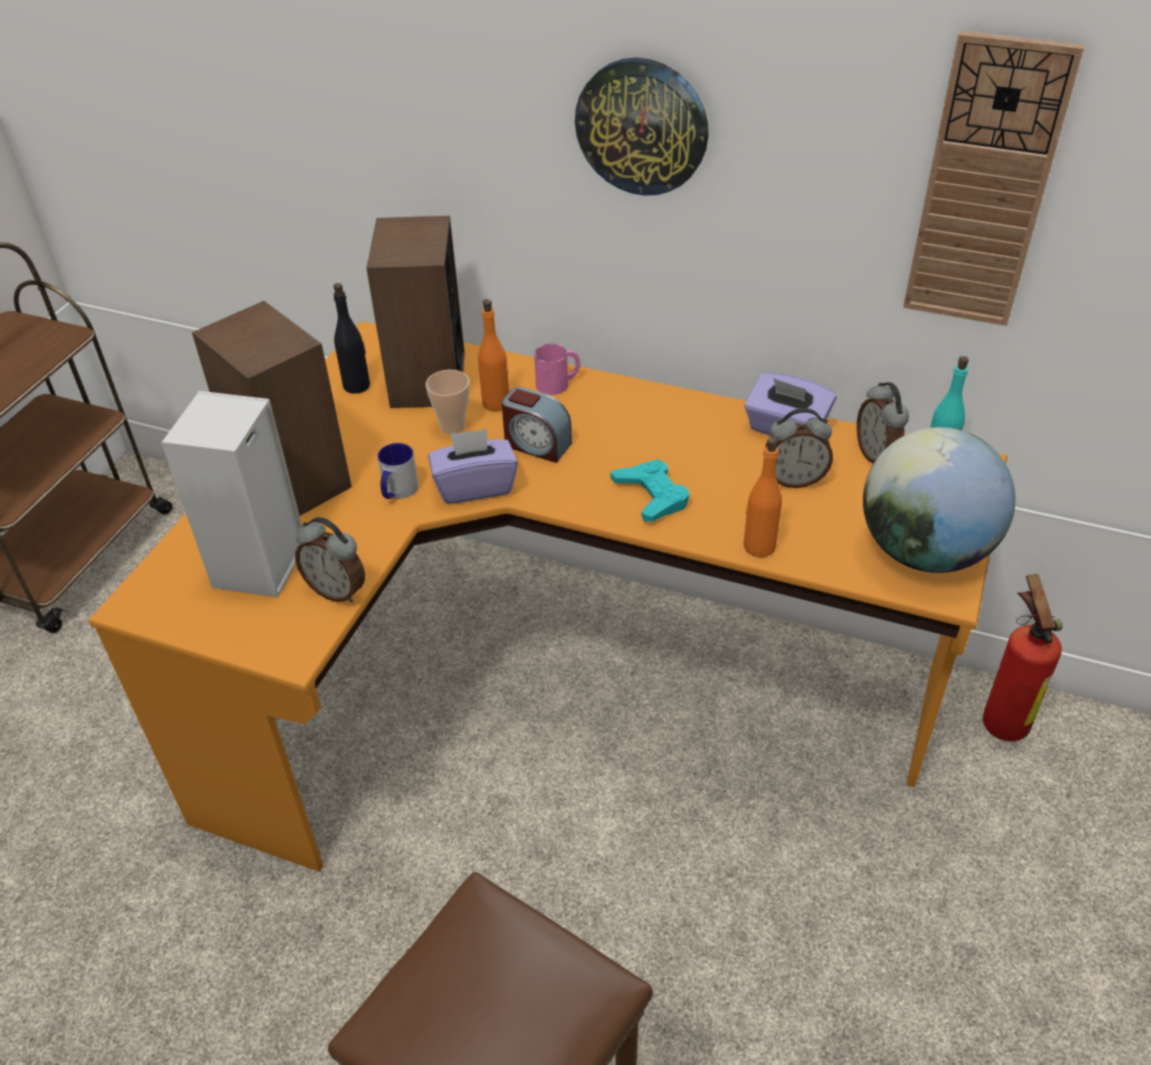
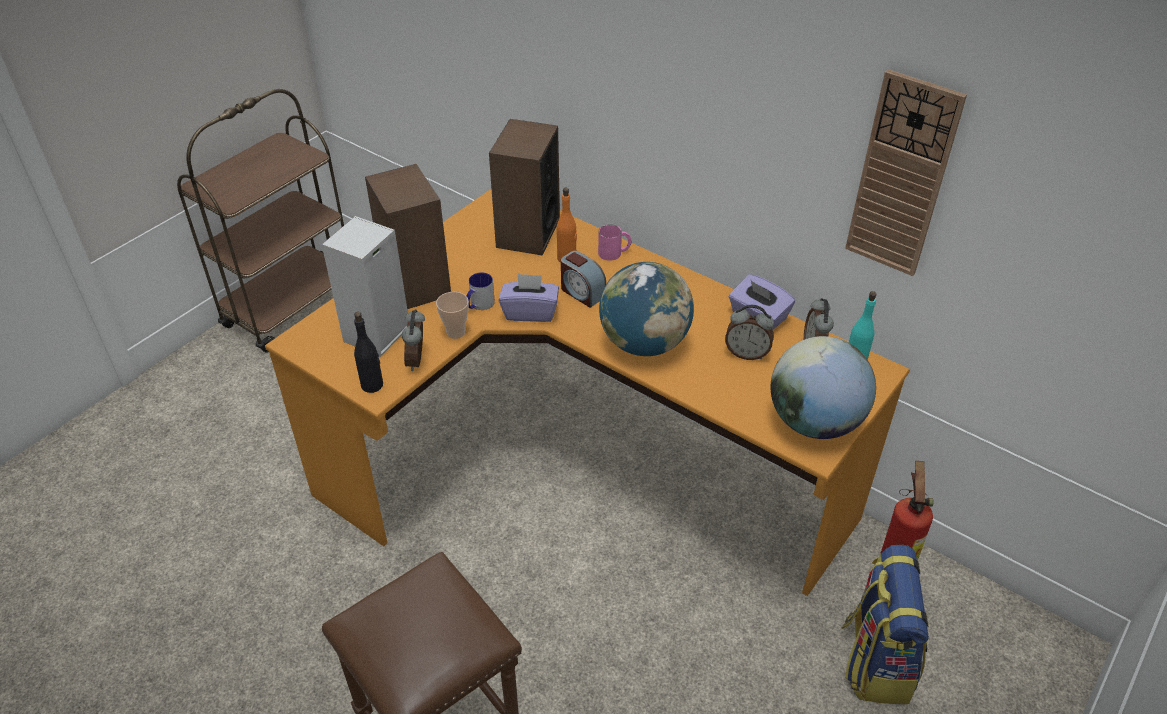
camera: 15 degrees right, 0 degrees up
(337, 590) = (418, 360): alarm clock -> alarm clock turned 45 degrees clockwise
(357, 385) = (480, 228): black bottle -> black bottle (372, 385)
(453, 426) = (531, 269): cup -> cup (456, 332)
(642, 126) = (686, 90): wall clock -> none
(651, 495) = (644, 343): turquoise game controller -> globe
(759, 546) = (701, 393): orange bottle -> none
(1031, 849) = (875, 660): none -> backpack

